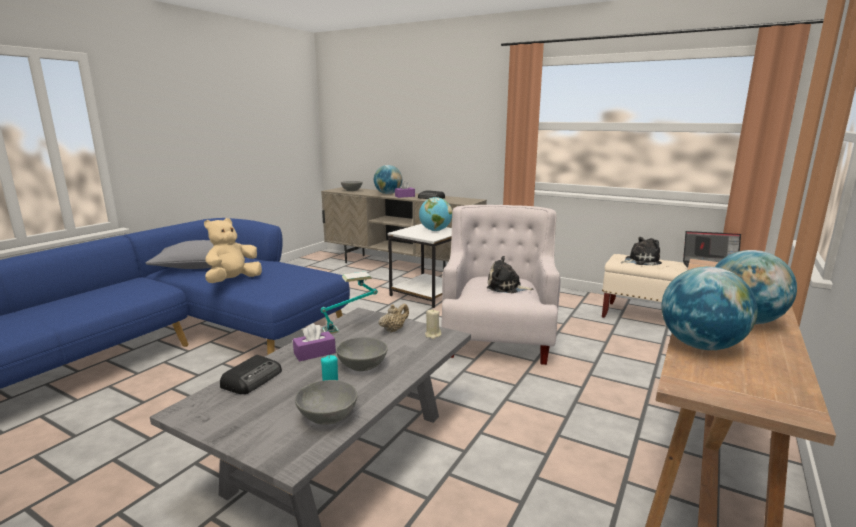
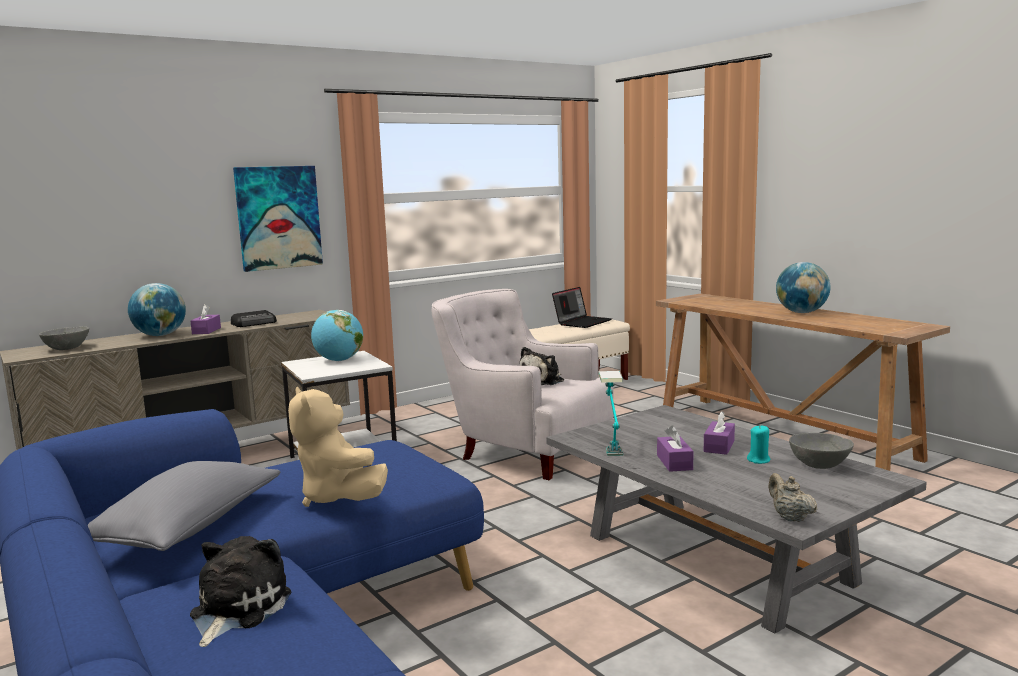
camera: 65 degrees left, 5 degrees down
(253, 379) = (728, 491): radio -> none
(362, 366) = (719, 446): grey bowl -> purple tissue box
(394, 330) = (633, 428): beige teapot -> beige teapot (790, 517)
(433, 335) = (659, 416): beige candle -> none
(470, 134) = (278, 217): none -> picture
(640, 261) = (534, 332): plush toy -> plush toy (236, 609)
(701, 346) = (841, 323): globe -> none

